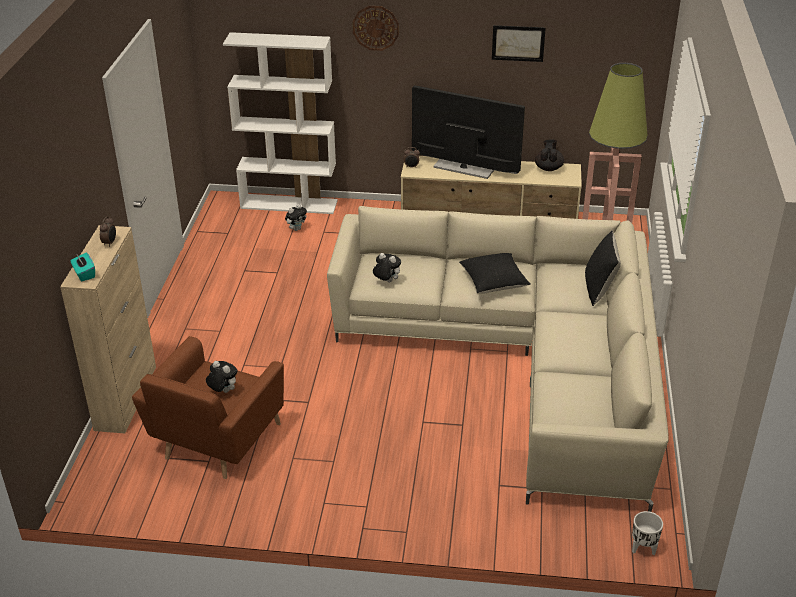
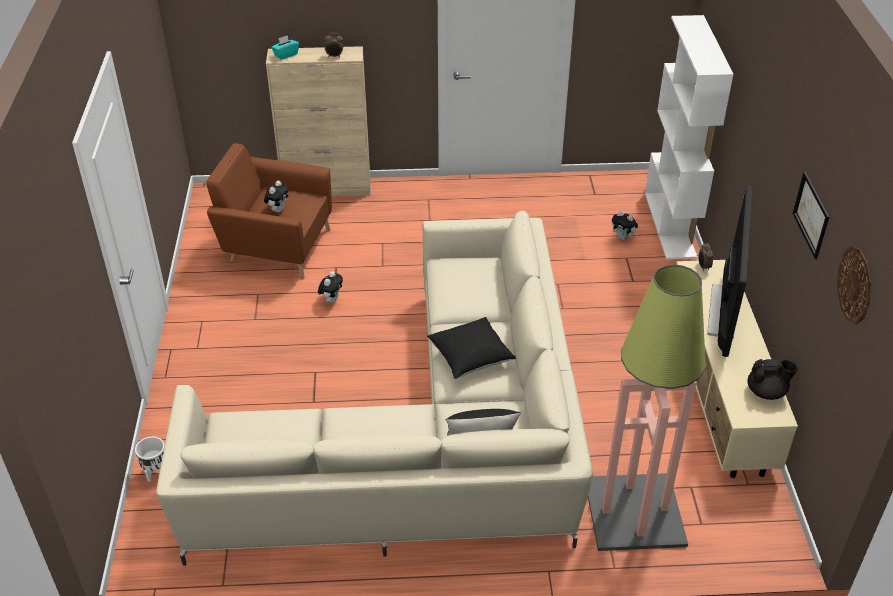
camera: 80 degrees right, 5 degrees up
(375, 27) = (757, 93): wall clock -> wall clock (855, 285)
(386, 281) = (452, 276): plush toy -> plush toy (331, 299)
(643, 549) = (133, 558): white planter -> white planter (156, 473)

